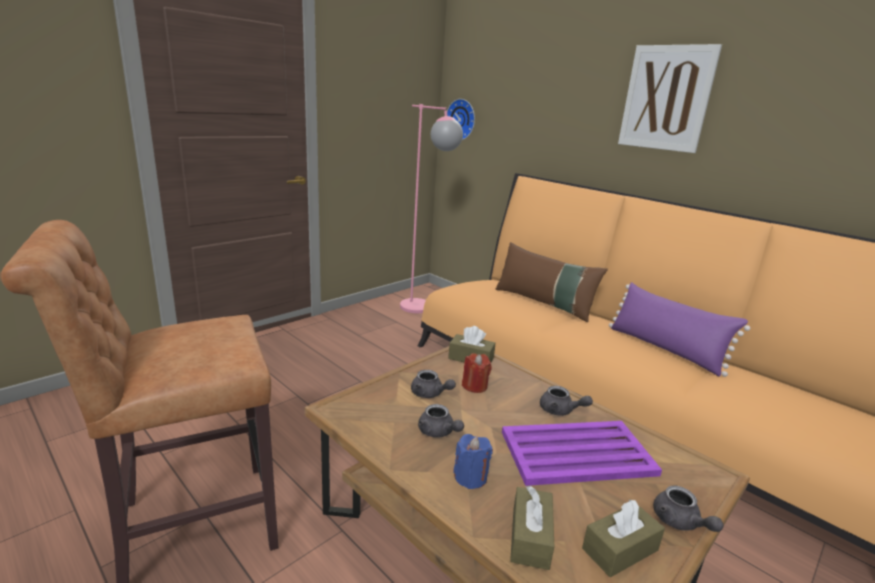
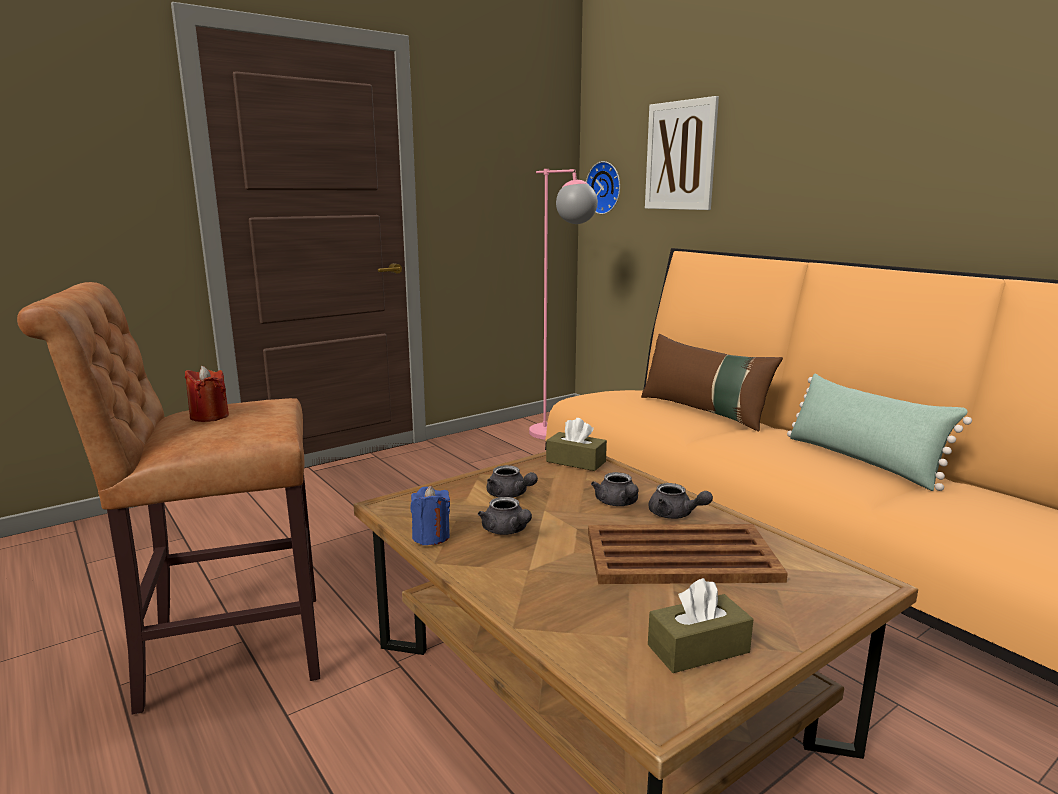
camera: 10 degrees right, 5 degrees down
(470, 477) = (531, 573): blue candle -> blue candle (431, 537)
(475, 386) = (571, 488): red candle -> red candle (209, 416)
(530, 537) = (583, 630): brown tissue box -> none
(575, 453) = (678, 556): purple tray -> brown tray
(665, 349) = (862, 461): purple pillow -> green pillow
(666, 98) = (855, 129): picture -> picture (680, 156)
(680, 522) = (792, 627): grey teapot -> grey teapot (618, 503)

